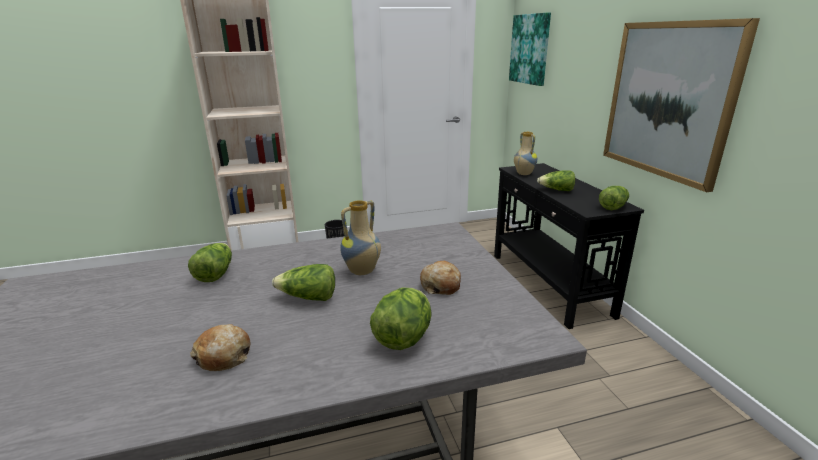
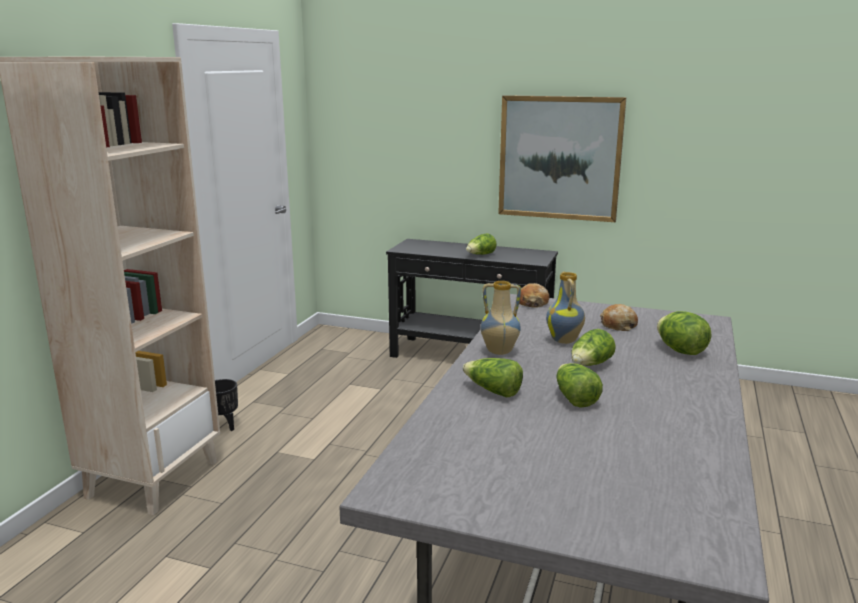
camera: 55 degrees left, 5 degrees down
(223, 356) = (655, 405): bread -> bread (532, 303)
(523, 174) = (421, 251): vase -> vase (499, 352)
(530, 49) = (351, 117): picture -> none
(613, 206) = (539, 254): lettuce -> lettuce (574, 398)

